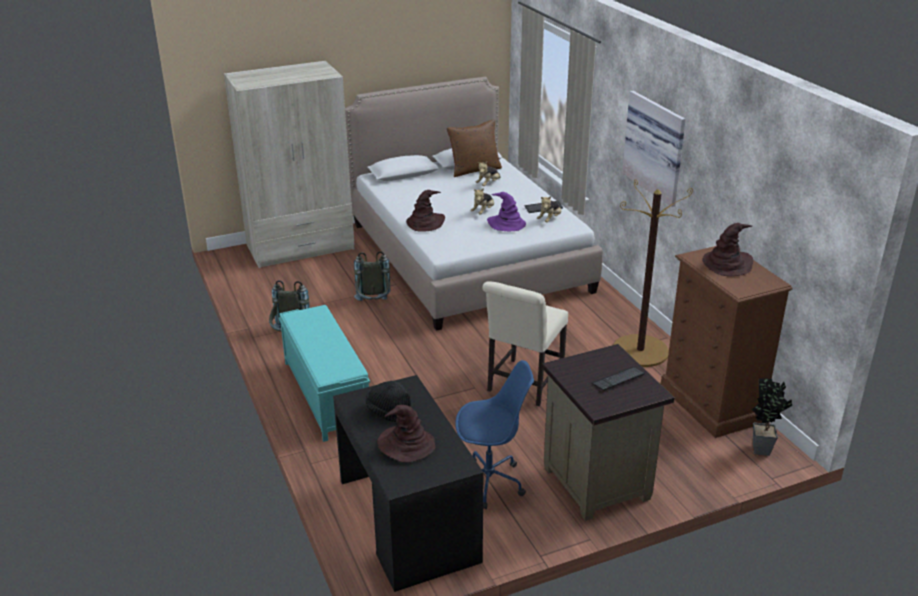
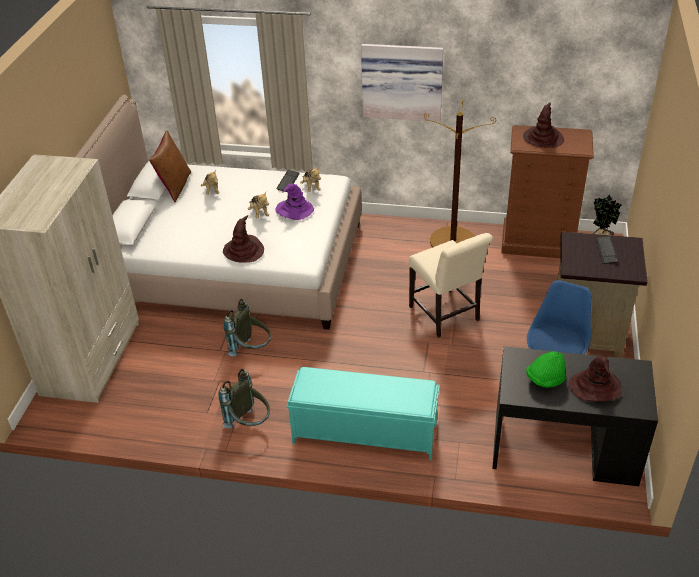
camera: 55 degrees left, 10 degrees up
(389, 411) = (545, 379): black hat -> green hat

